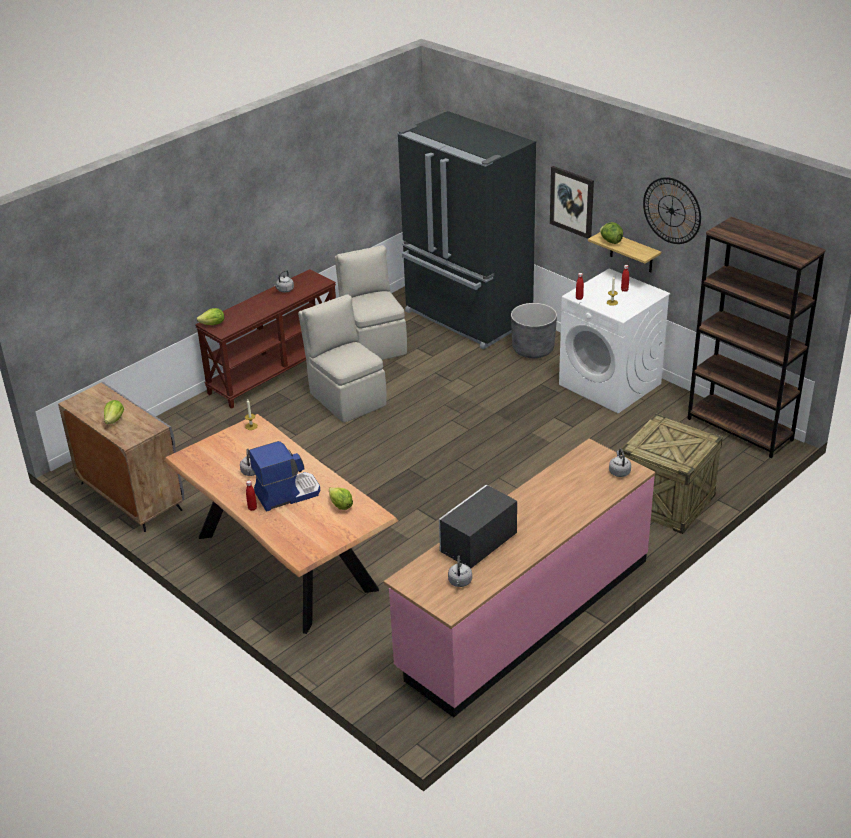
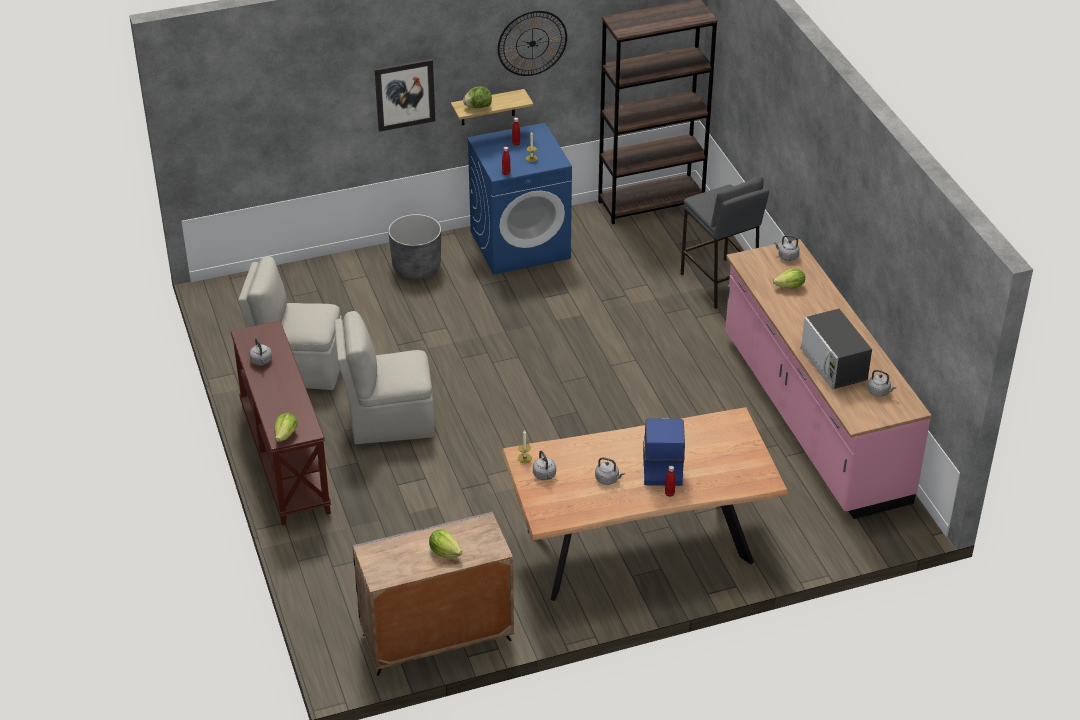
camera: 65 degrees left, 5 degrees up
(236, 441) = (545, 475): none -> grey kettle
(341, 506) = (706, 435): lettuce -> lettuce (790, 287)
(467, 318) = (313, 288): black fridge -> none
(610, 384) = (520, 244): white washing machine -> blue washing machine
(665, 501) = (719, 284): crate -> grey stool

